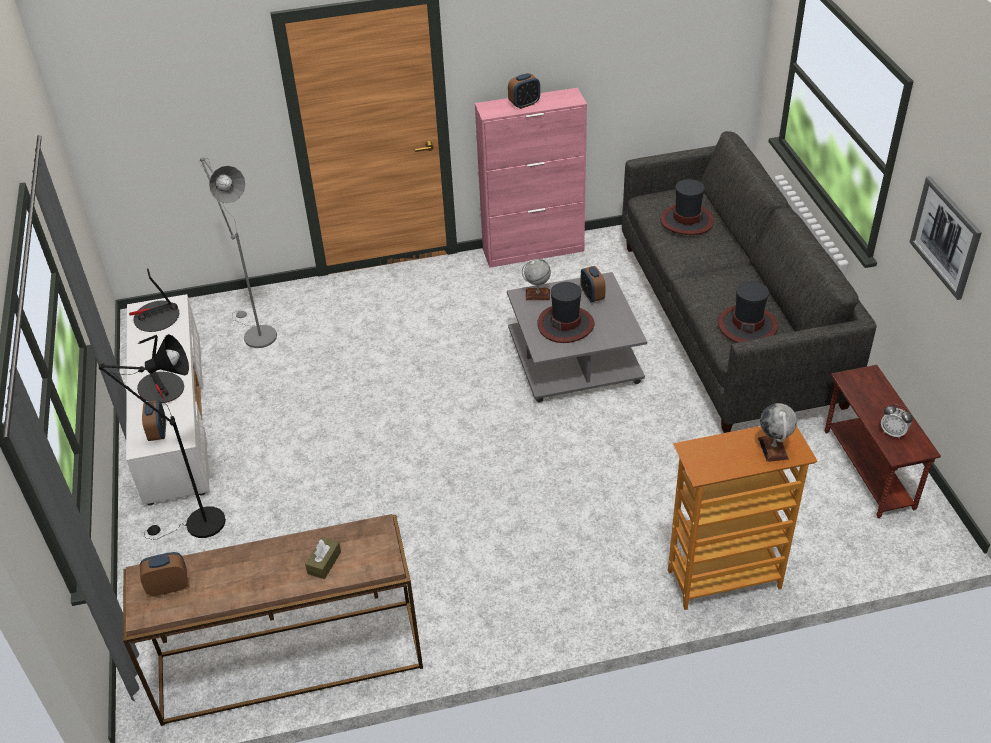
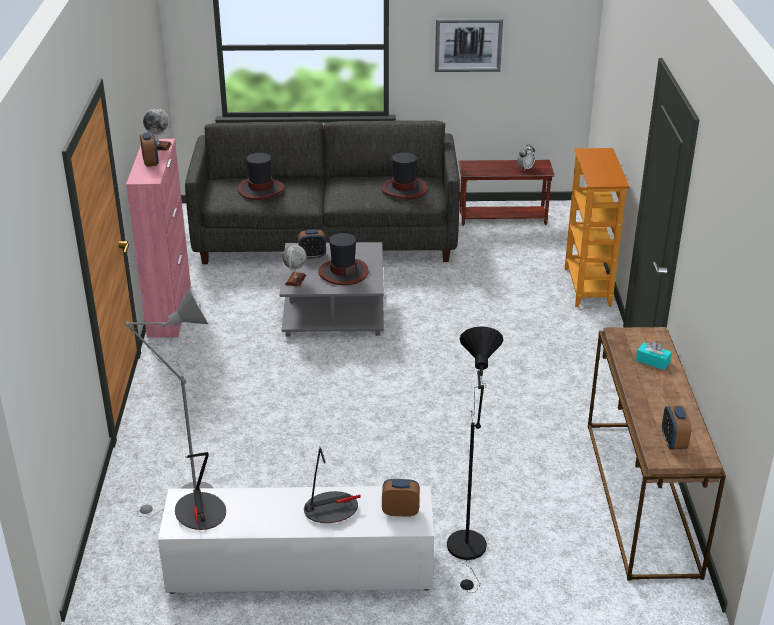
camera: 80 degrees left, 10 degrees down
(324, 563) = (652, 361): brown tissue box -> turquoise tissue box
(773, 448) = (600, 158): globe -> globe (158, 146)

